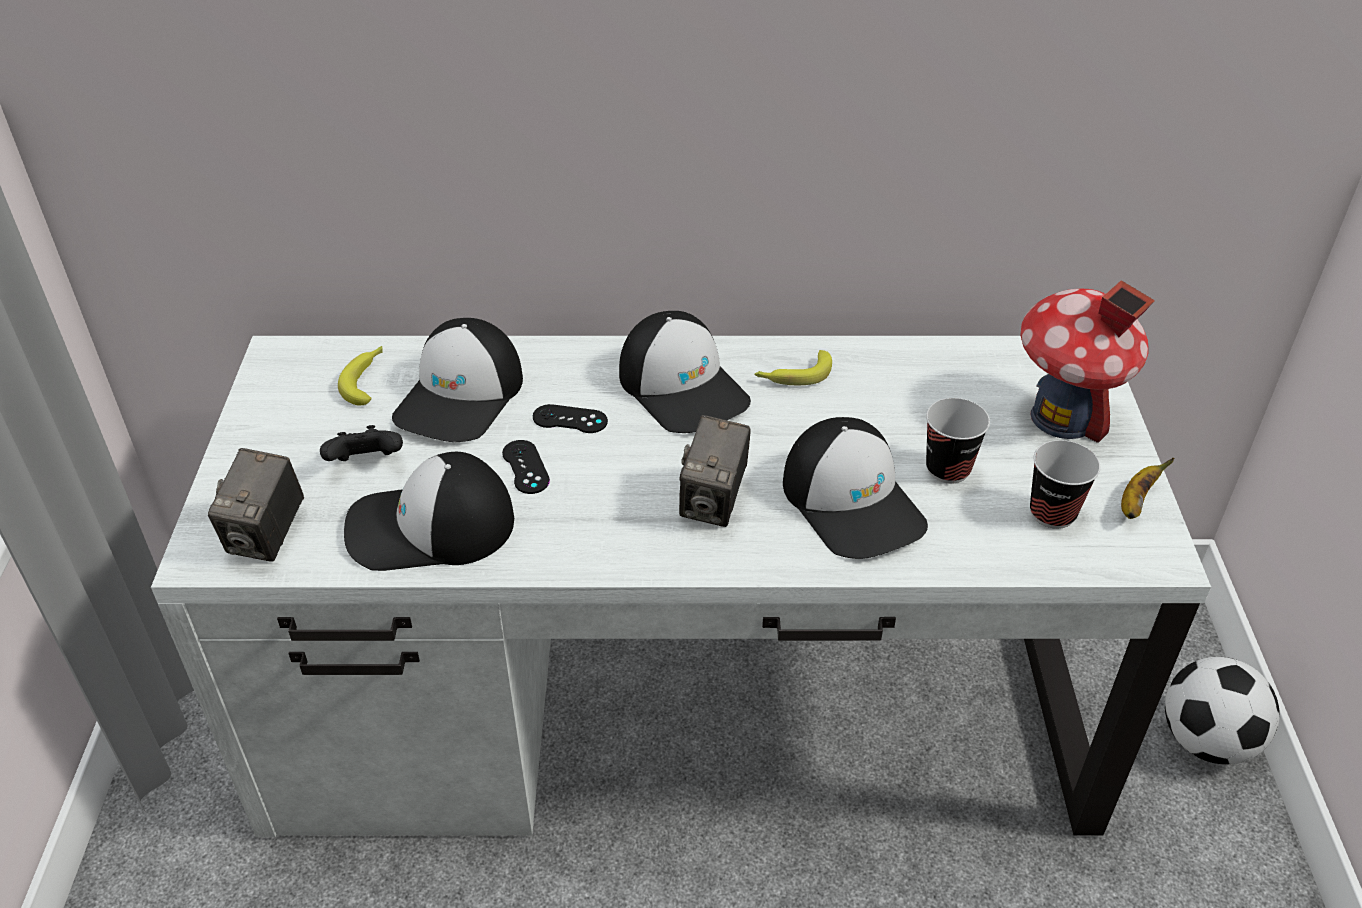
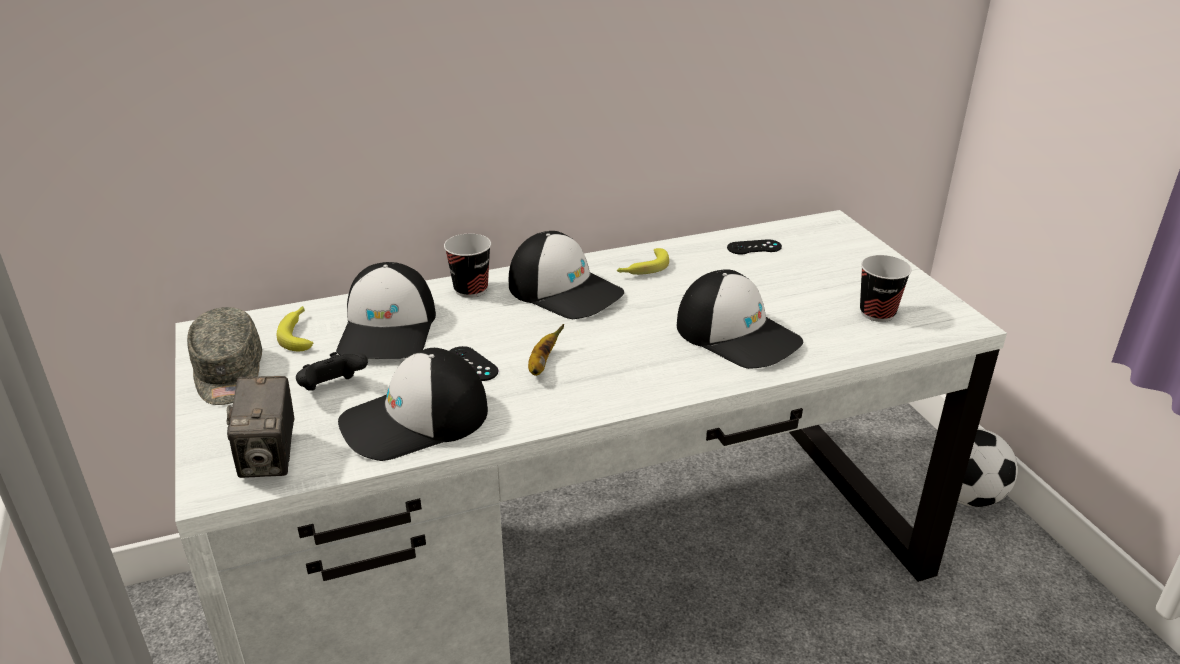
camera: 20 degrees left, 10 degrees down
(274, 417) = (228, 374): none -> grey cap
(570, 419) = (488, 327): black game controller -> black game controller (754, 247)
(713, 502) = (636, 356): camera -> none
(948, 469) = (789, 302): cup -> cup (471, 289)
(1063, 418) = (844, 259): toy house -> none
(1135, 502) = (925, 296): banana -> banana (542, 364)

